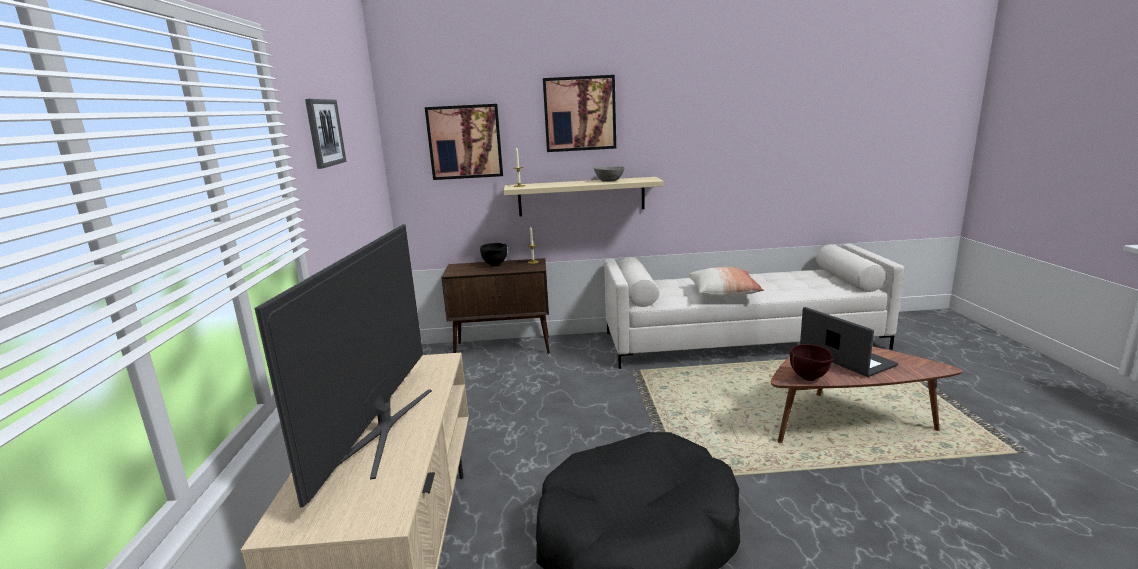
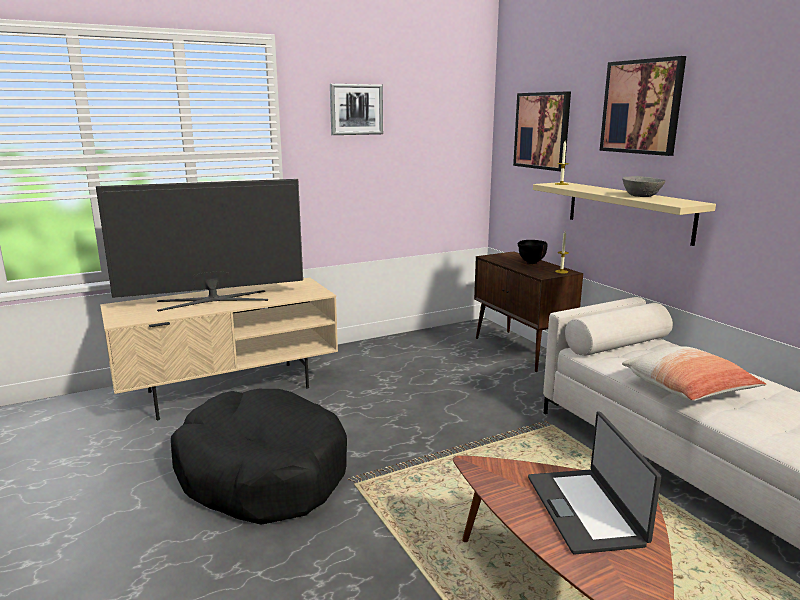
camera: 65 degrees right, 0 degrees up
(810, 379) = (487, 481): brown bowl -> none
(845, 358) = (586, 510): laptop -> laptop turned 135 degrees clockwise

